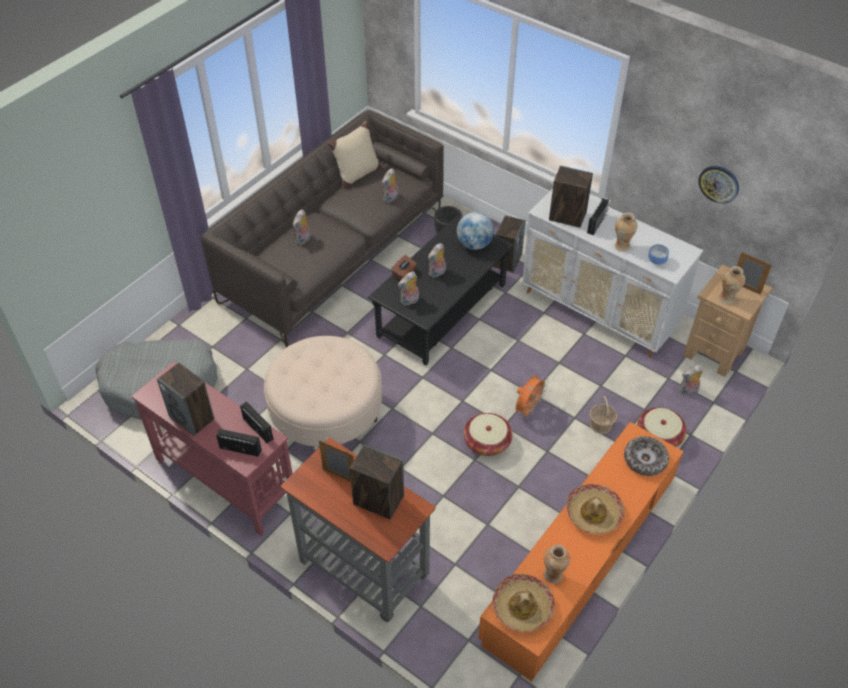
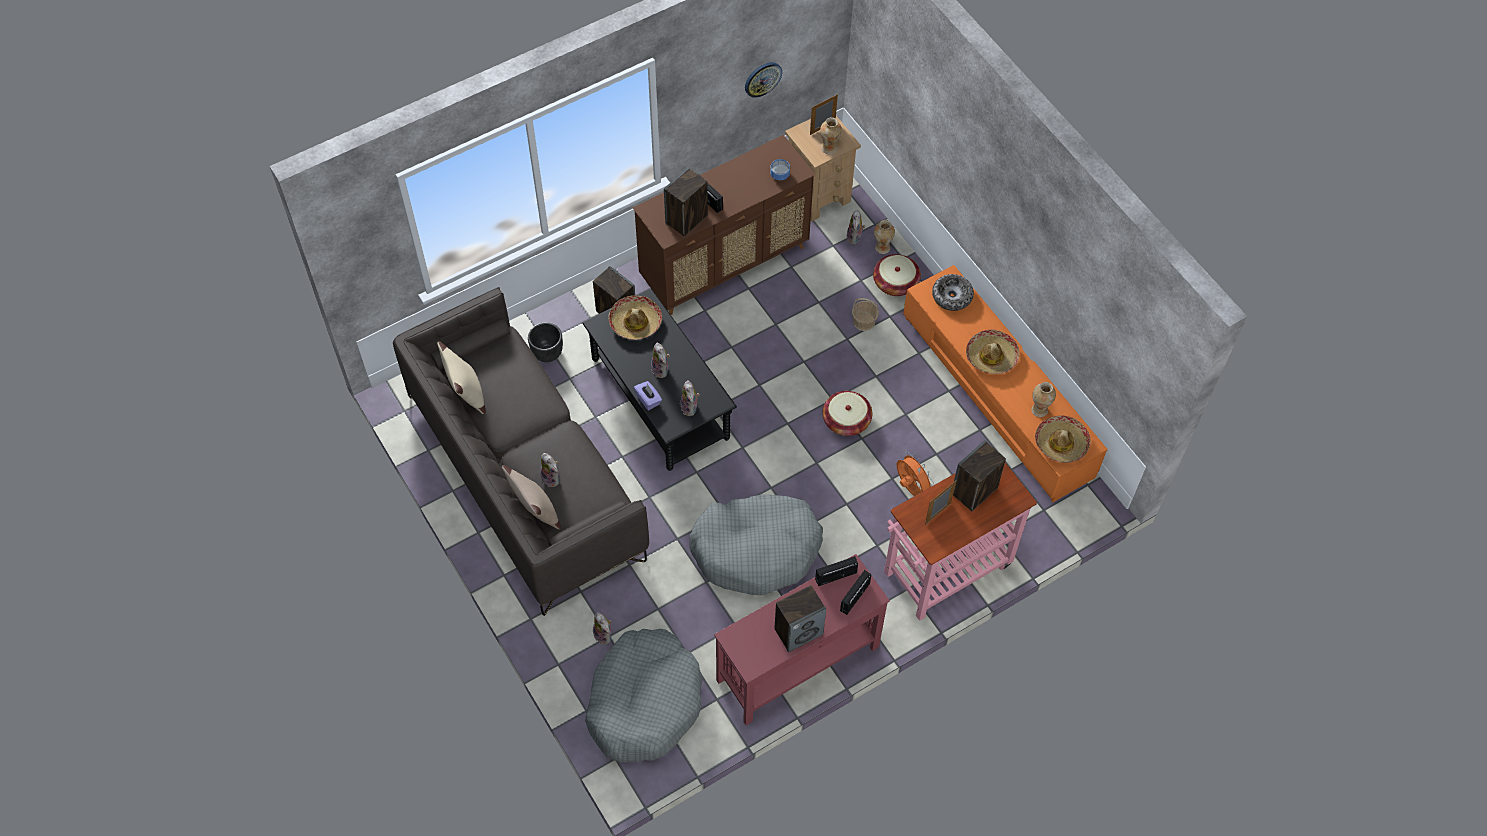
camera: 70 degrees left, 10 degrees up
(270, 241) = (536, 512): none -> beige pillow
(326, 416) = (756, 550): beige ottoman -> grey dog bed
(361, 568) = (945, 571): grey cart -> pink cart
(390, 198) = (525, 373): plush toy -> plush toy (604, 635)
(404, 274) = (648, 400): brown tissue box -> purple tissue box
(474, 244) = (635, 322): globe -> hat
(528, 409) = (821, 372): orange fan -> orange fan (910, 488)
(598, 311) = (724, 263): white cabinet -> brown cabinet
(621, 246) = (748, 193): vase -> vase (882, 248)

